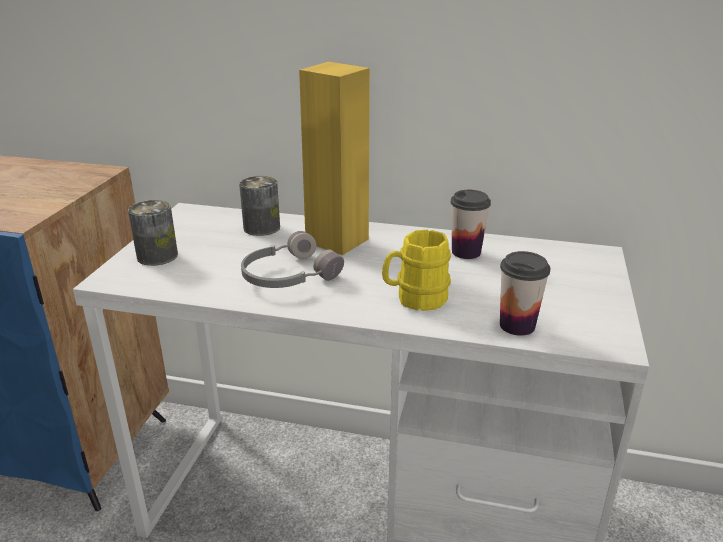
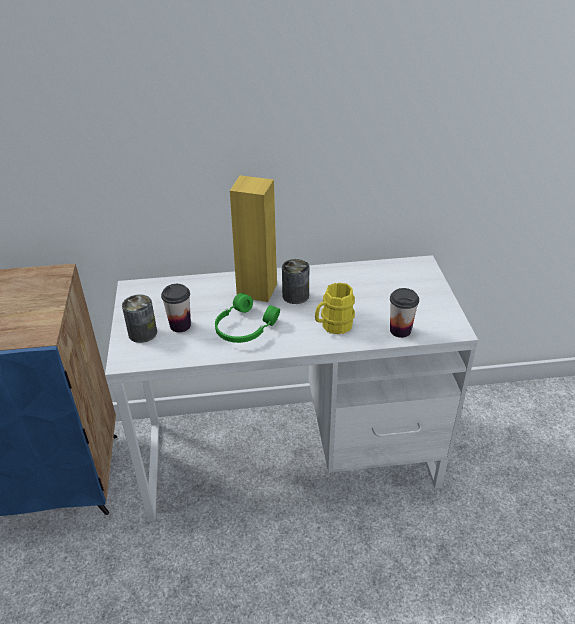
camera: 20 degrees left, 10 degrees up
(261, 227) = (197, 291): can -> can (295, 295)
(288, 276) = (244, 327): grey headphones -> green headphones
(466, 252) = (344, 281): cup -> cup (180, 325)

